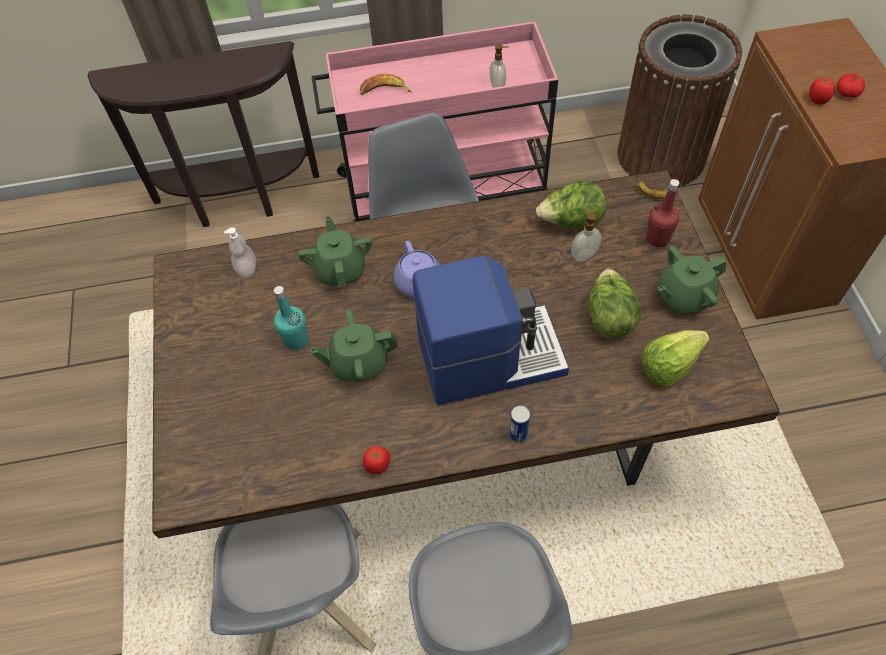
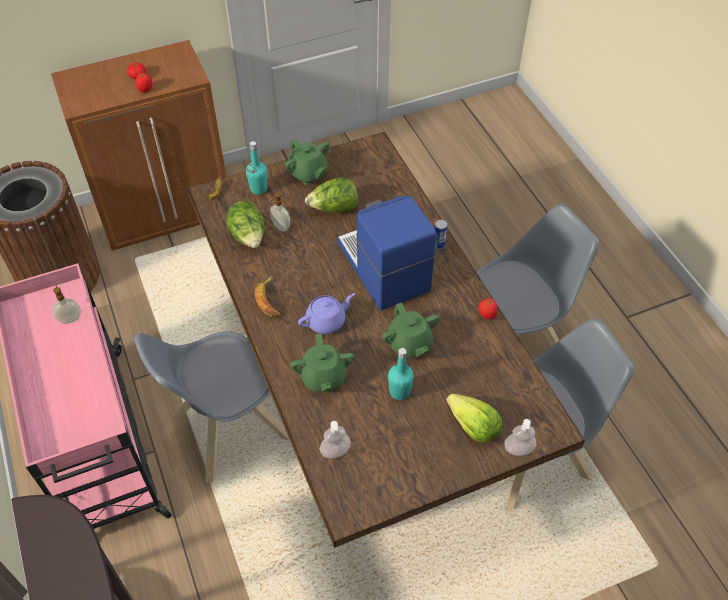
camera: 105 degrees left, 5 degrees down
(173, 448) = (518, 449): none -> soap dispenser
(340, 270) = (323, 378): green teapot -> green teapot turned 75 degrees counterclockwise
(385, 91) = (72, 413): banana -> banana (269, 300)
(657, 238) = (258, 189): red bottle -> turquoise bottle
(669, 366) = (365, 178): lettuce -> lettuce (473, 427)

